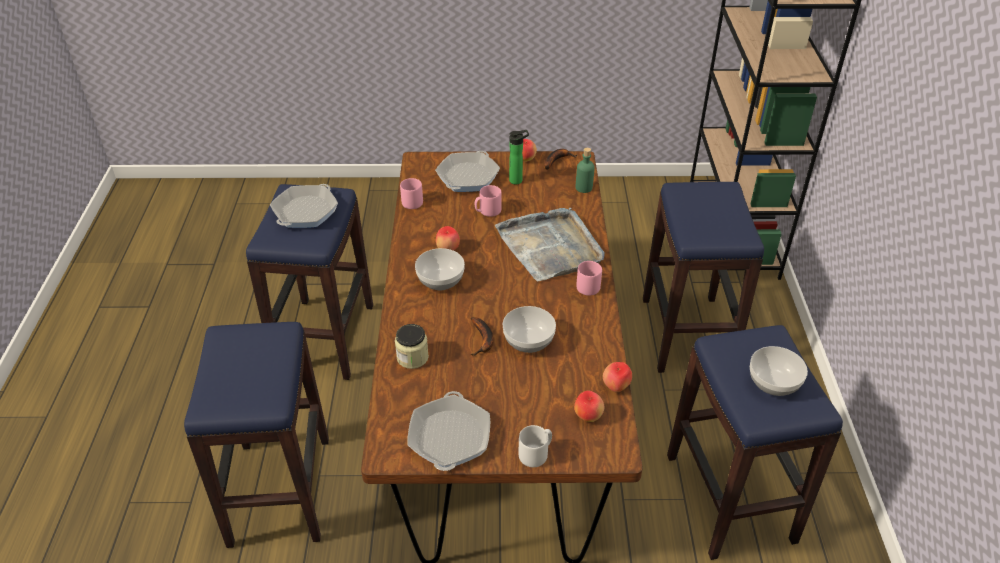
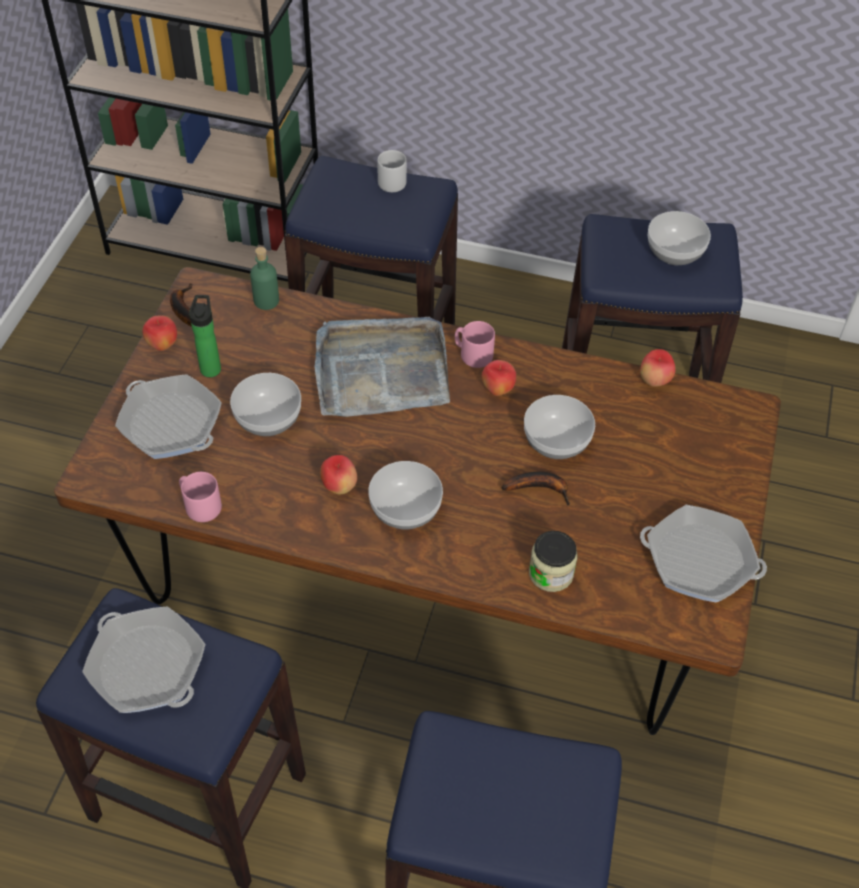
camera: 75 degrees left, 10 degrees up
(487, 211) = (269, 420): pink mug -> bowl
(536, 454) = (740, 482): grey mug -> grey mug (390, 181)
(588, 416) = (694, 419): apple -> apple (498, 390)

